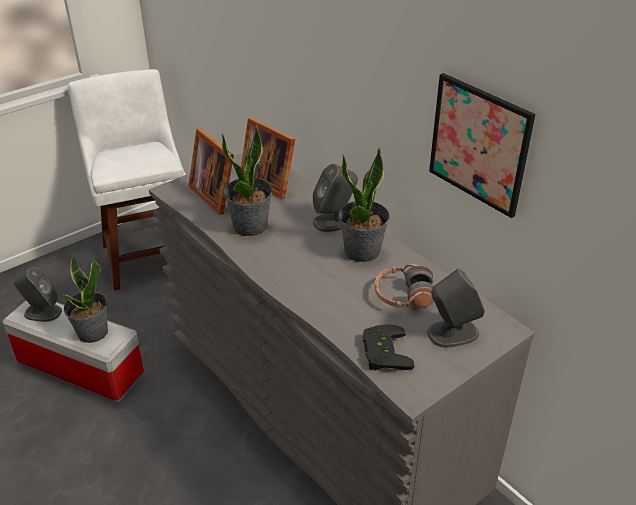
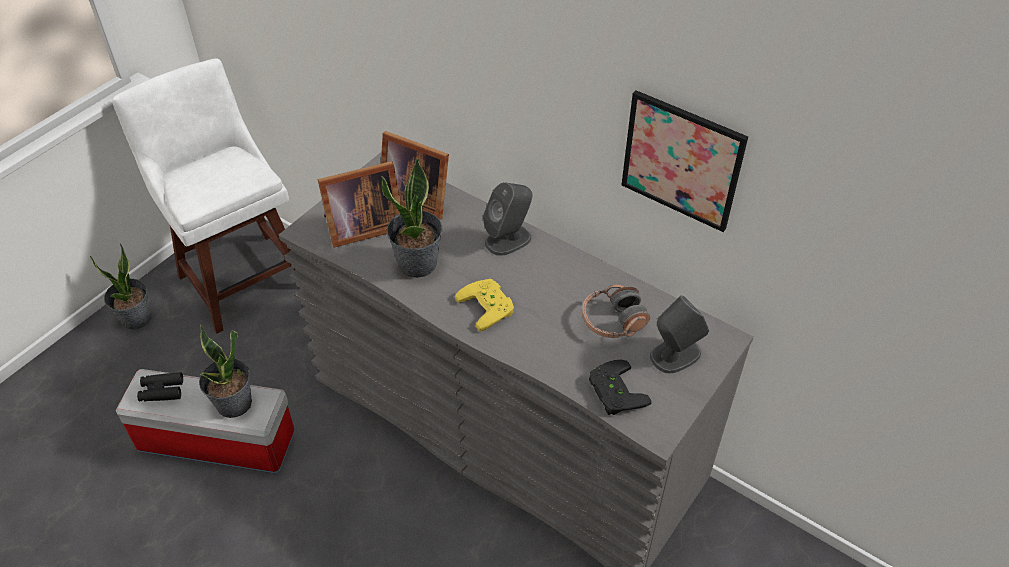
camera: 15 degrees left, 10 degrees up
(42, 312) = (161, 391): grey speaker -> black binoculars
(216, 194) = (361, 227): picture frame -> picture frame turned 60 degrees counterclockwise
(297, 266) = (489, 306): none -> yellow game controller
(362, 251) = (552, 273): potted plant -> potted plant (136, 318)

